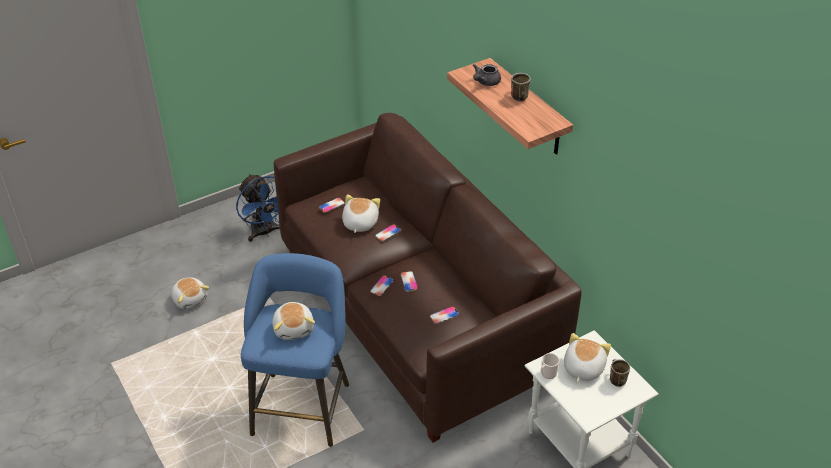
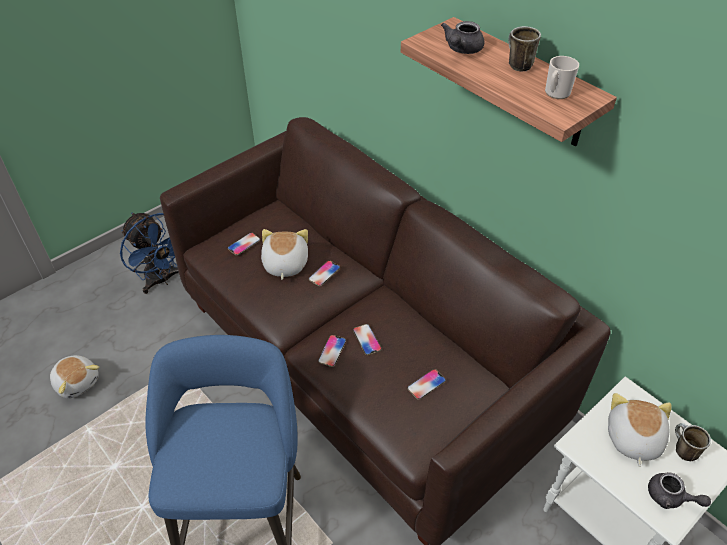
camera: 10 degrees left, 5 degrees up
(294, 328) = (224, 443): plush toy -> none
(547, 374) = (589, 456): mug -> mug (556, 93)
(595, 405) = (670, 497): none -> grey teapot

